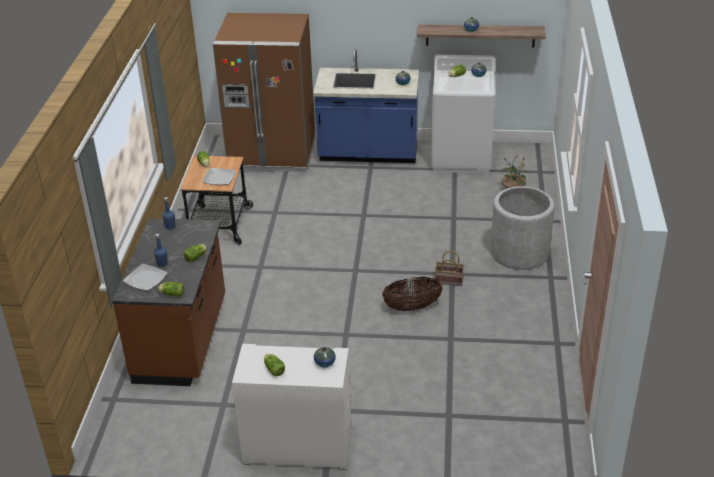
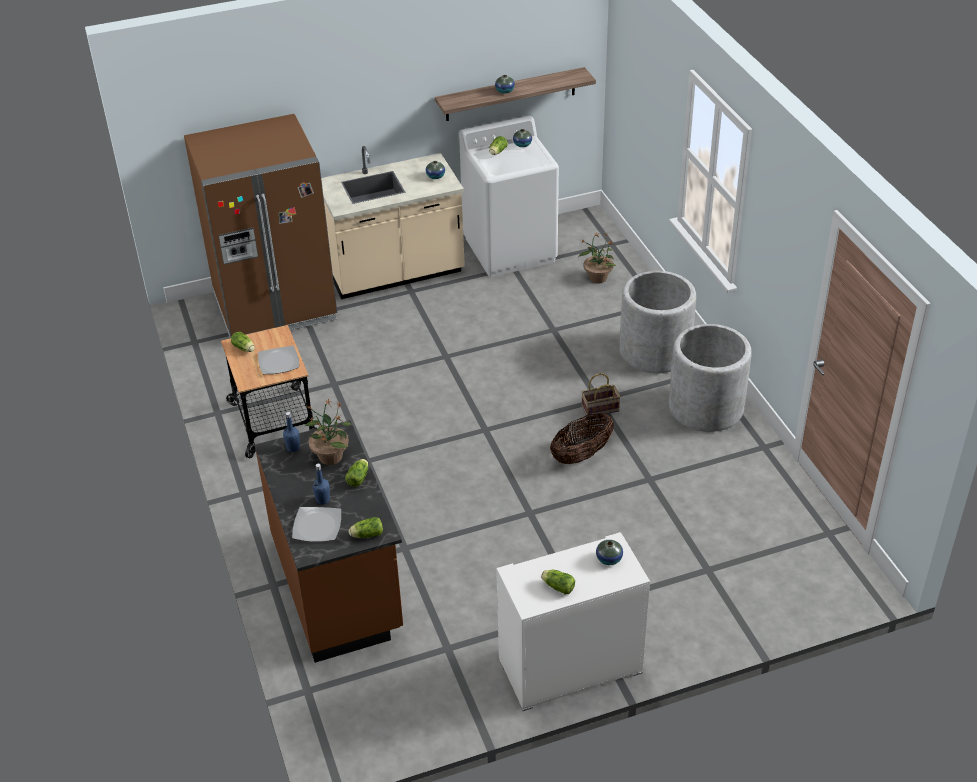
camera: 25 degrees left, 5 degrees up
(189, 238) = (330, 456): none -> potted plant
(368, 154) = (396, 274): blue counter -> beige counter
(530, 302) = (705, 408): none -> grey planter

